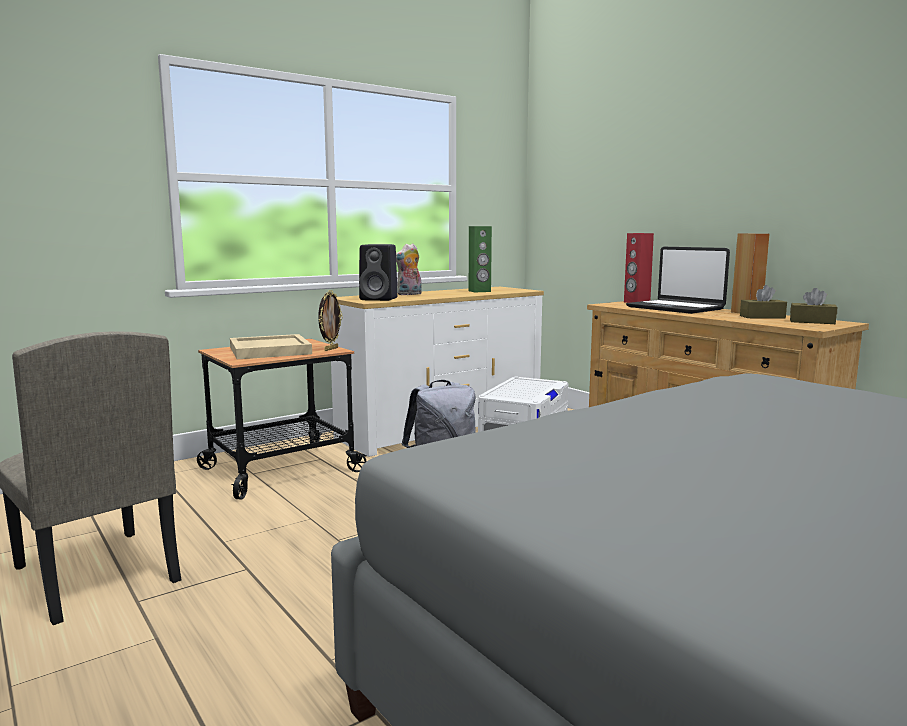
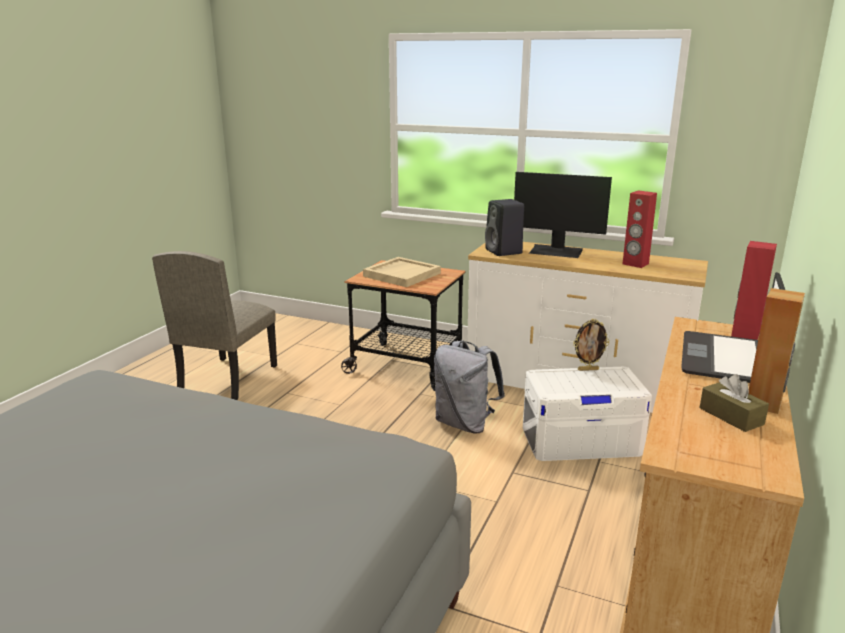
camera: 60 degrees right, 10 degrees up
(330, 349) = (432, 286): picture frame -> picture frame (588, 369)
(409, 294) = (556, 251): plush toy -> monitor
(479, 291) = (635, 264): green speaker -> red speaker
(812, 322) = (736, 452): brown tissue box -> none

